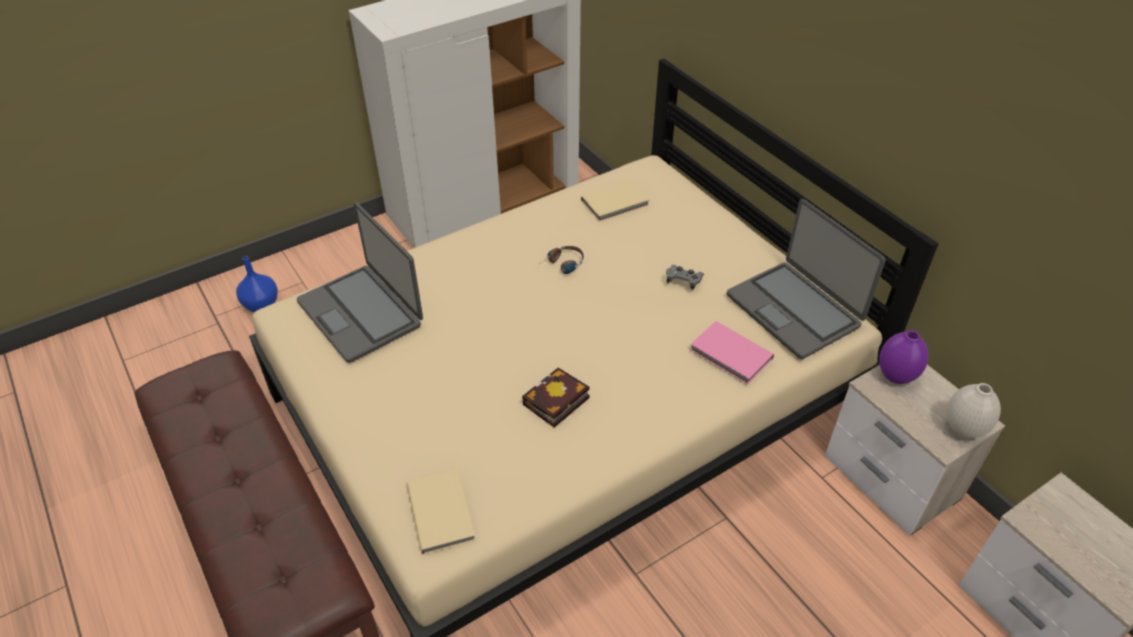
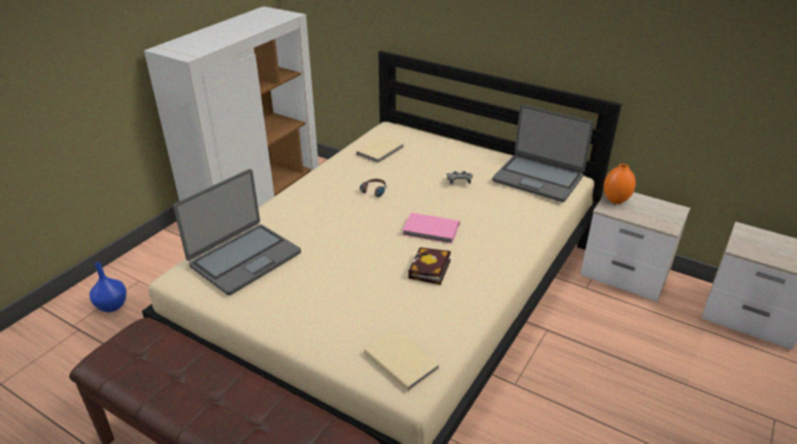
camera: 25 degrees left, 10 degrees down
(361, 313) = (244, 258): laptop -> laptop turned 75 degrees counterclockwise
(731, 355) = (521, 212): pink book -> pink book (431, 230)
(896, 377) = (616, 200): purple vase -> orange vase
(964, 430) = (672, 216): white vase -> none

